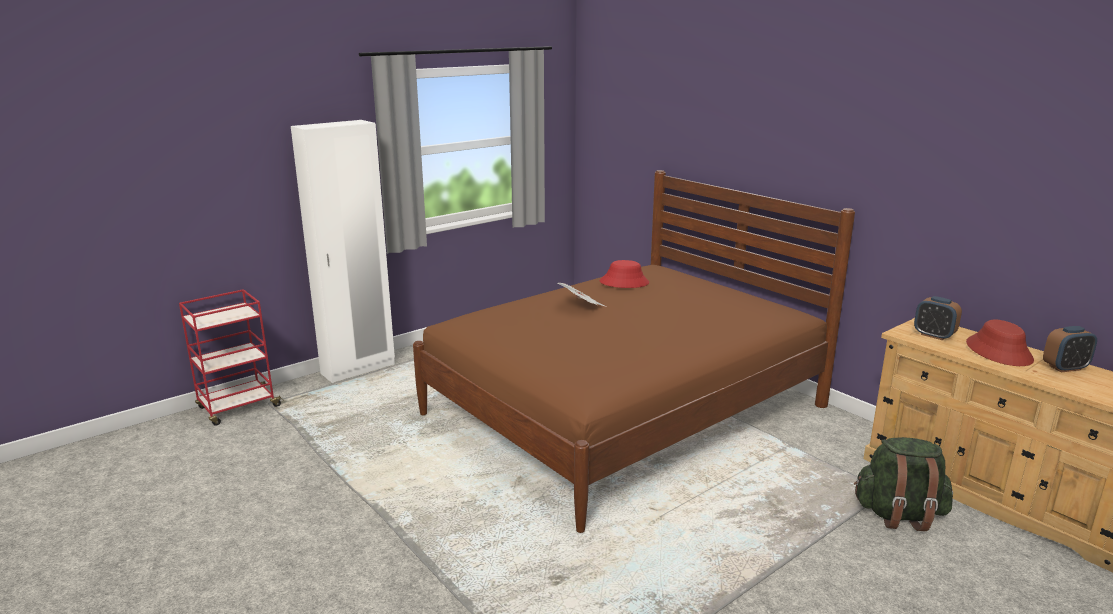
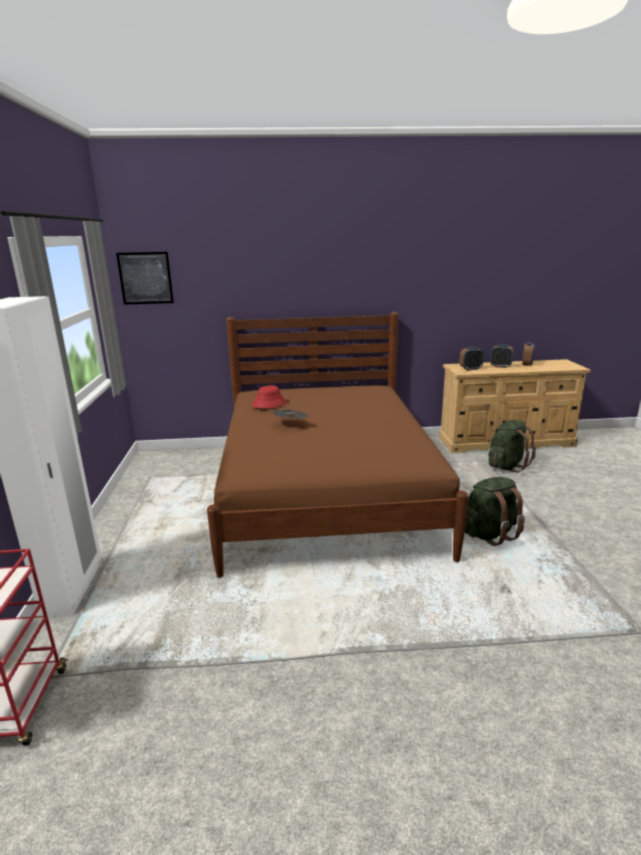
camera: 55 degrees left, 0 degrees up
(600, 111) = (145, 278): none -> picture
(671, 542) = (489, 534): none -> green backpack
(999, 351) = (500, 366): red hat -> alarm clock

